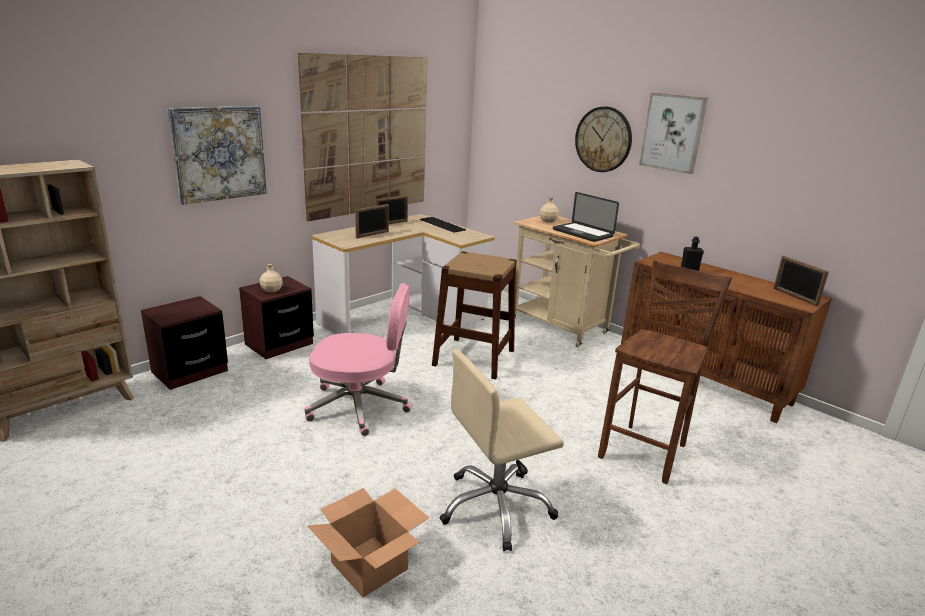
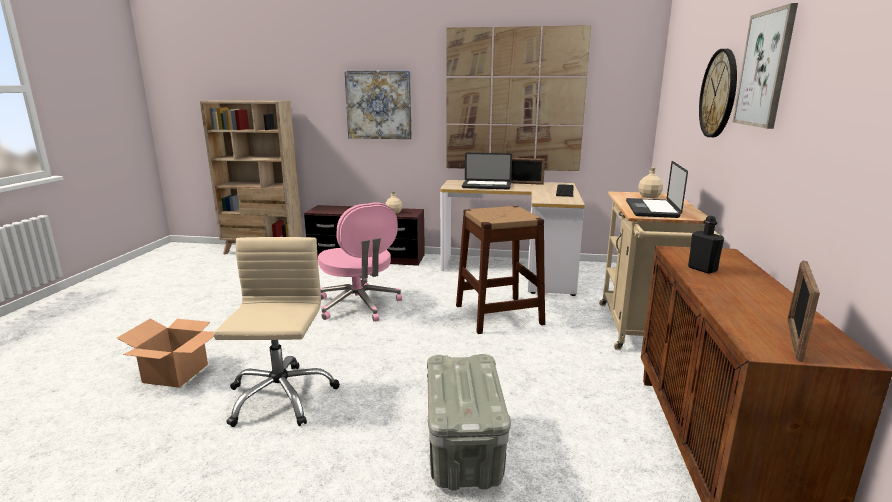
camera: 55 degrees right, 5 degrees down
(372, 234) = (486, 186): picture frame -> laptop
(496, 507) = (280, 397): beige office chair -> beige office chair turned 60 degrees clockwise
(646, 451) = (464, 450): brown stool -> grey storage box

